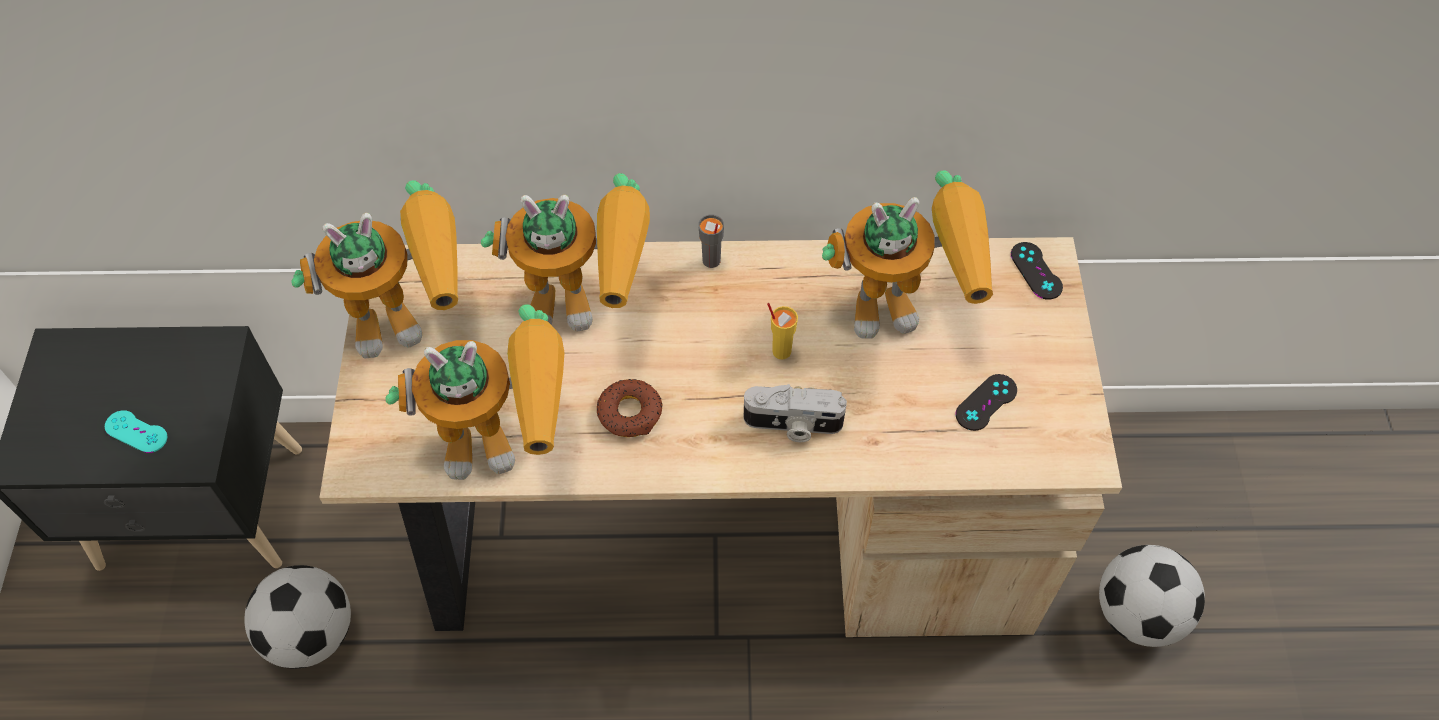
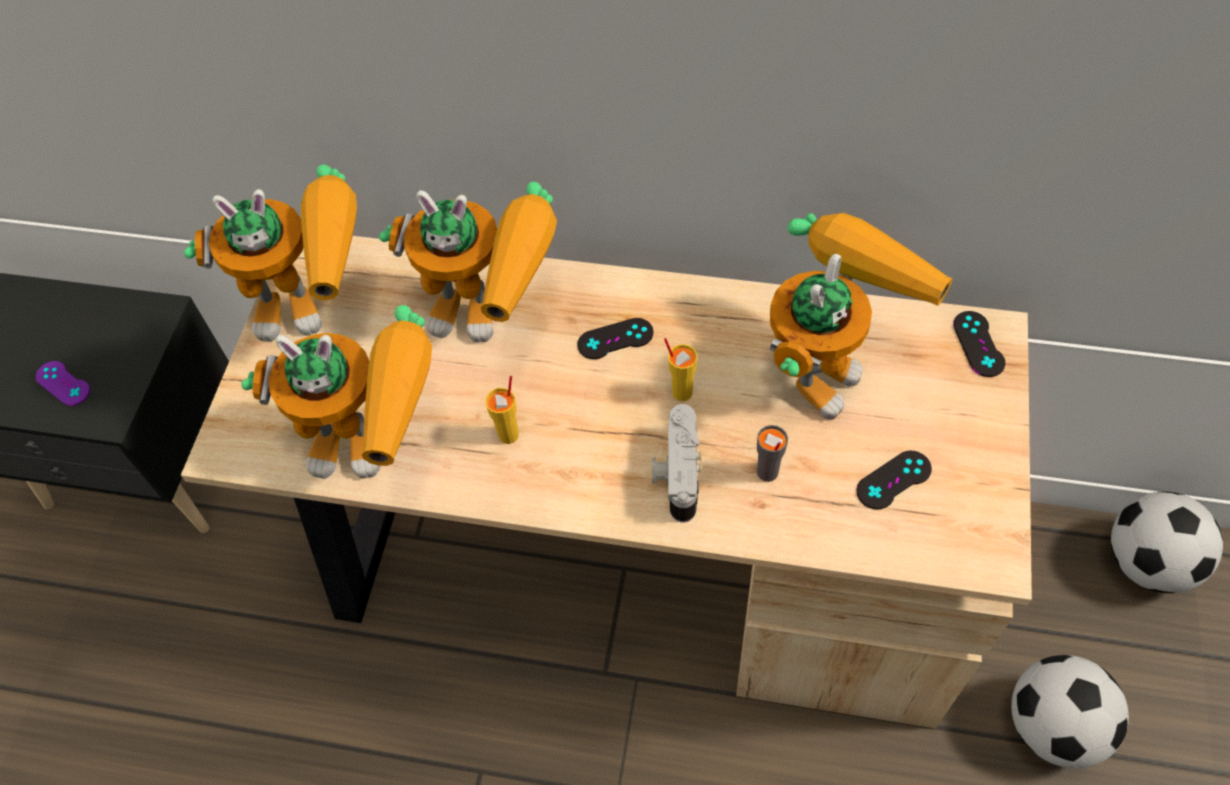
camera: 15 degrees right, 0 degrees up
(136, 432) = (63, 383): turquoise game controller -> purple game controller
(311, 634) = (220, 602): football -> football (1148, 562)
(630, 413) = (509, 434): donut -> yellow cup
(709, 310) = (615, 339): none -> black game controller
(711, 261) = (629, 288): grey cup -> grey cup (767, 473)
(792, 425) = (676, 473): camera -> camera turned 75 degrees clockwise
(906, 303) = (827, 360): toy robot -> toy robot turned 60 degrees counterclockwise

